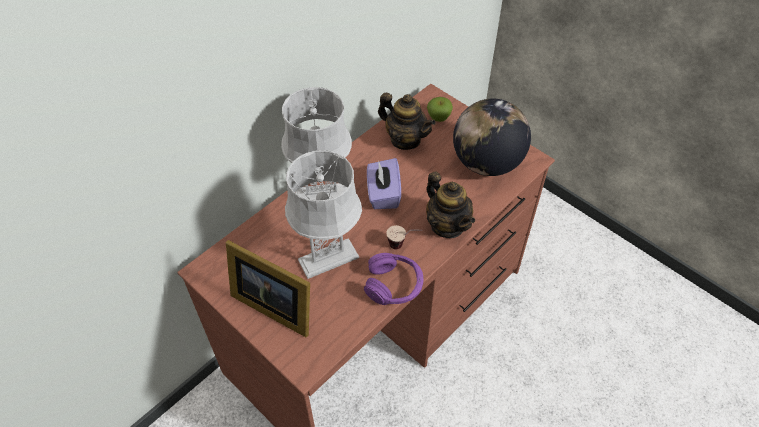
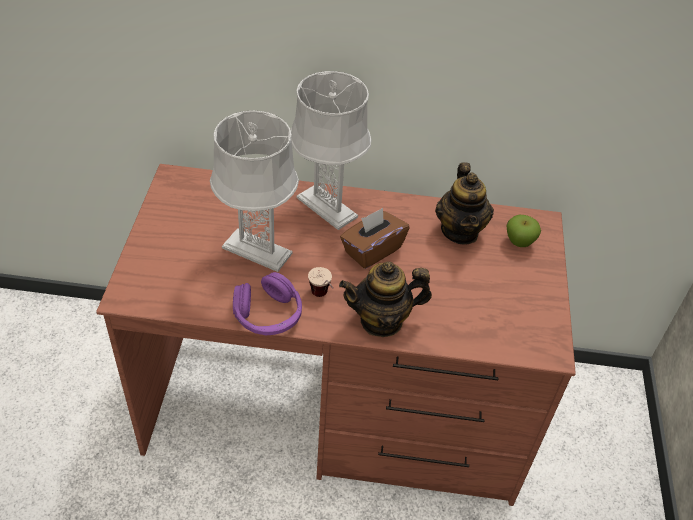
camera: 50 degrees right, 5 degrees down
(273, 304) = (175, 240): picture frame -> none
(383, 194) = (372, 250): purple tissue box -> brown tissue box
(447, 225) = (381, 320): teapot -> teapot turned 60 degrees clockwise
(486, 163) = (500, 313): globe -> none

